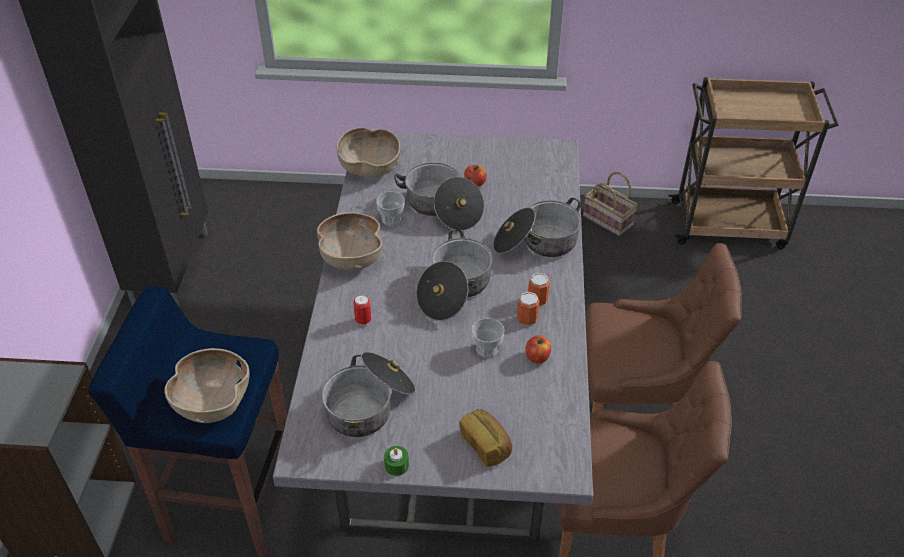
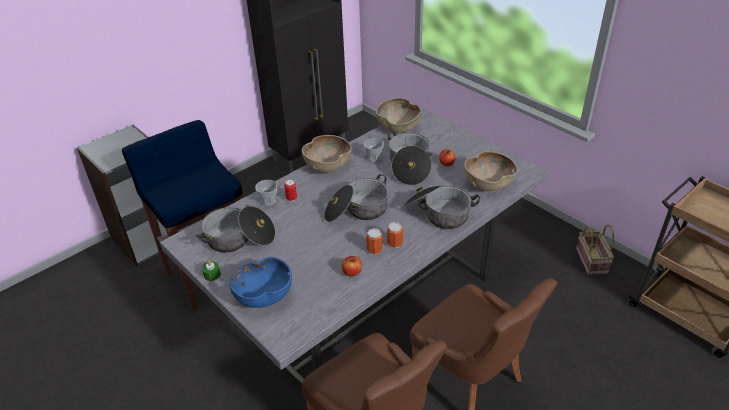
camera: 45 degrees right, 5 degrees down
(212, 402) = (179, 193): brown bowl -> brown bowl (488, 184)
(486, 445) = (263, 296): bread -> blue bowl
(487, 349) = (331, 251): cup -> cup (268, 201)

